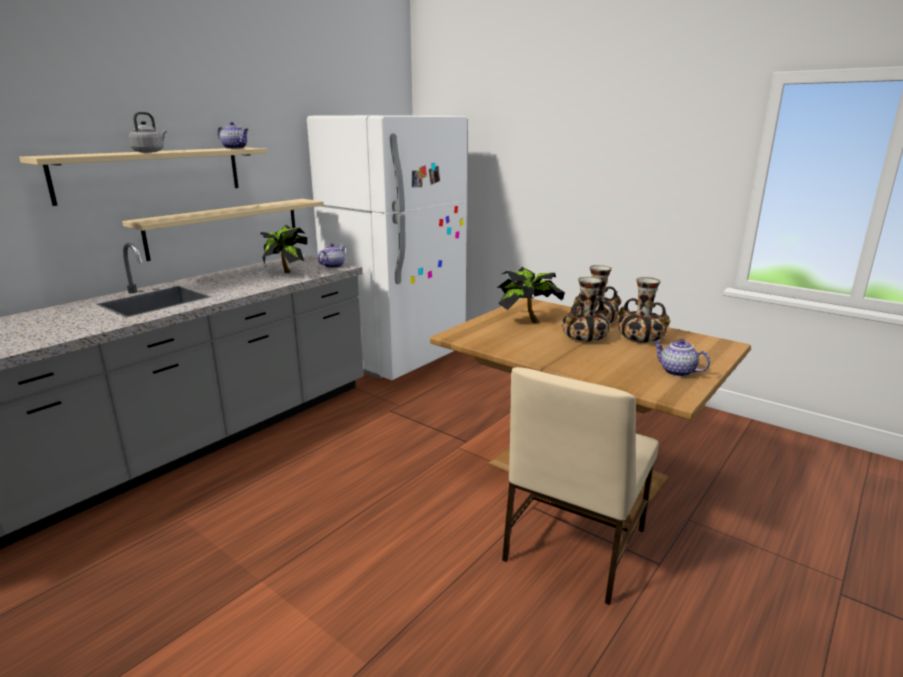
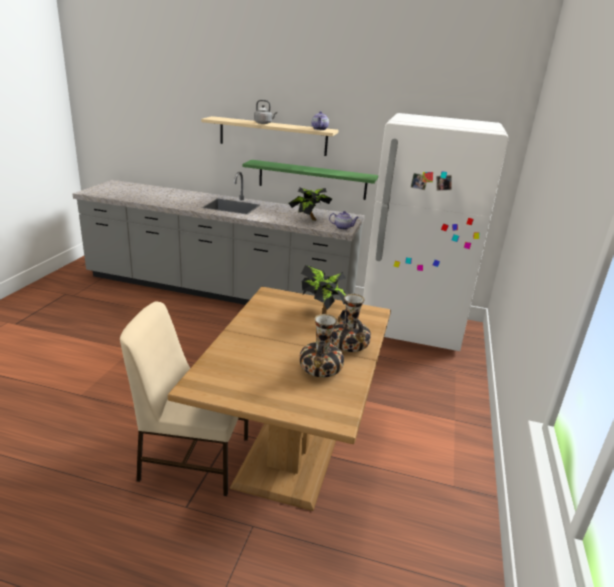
camera: 65 degrees right, 5 degrees up
(226, 227) = (312, 179): beige shelf -> green shelf
(585, 337) = (302, 342): vase -> none
(676, 371) = (246, 387): teapot -> none

